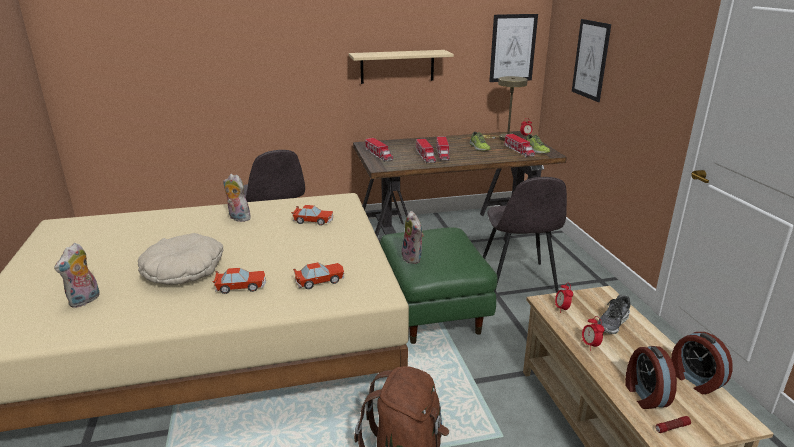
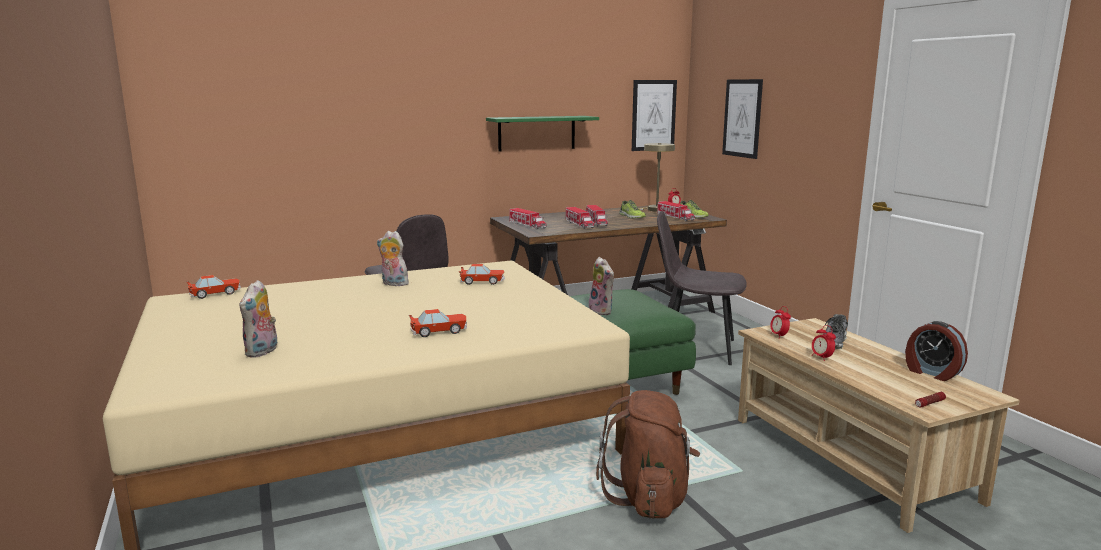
camera: 10 degrees left, 10 degrees down
(182, 270) = (360, 324): beige pillow -> none
(320, 281) = (524, 322): toy car -> toy car (215, 294)
(397, 66) = (536, 133): beige shelf -> green shelf
(517, 280) = (696, 349): grey chair -> grey chair turned 120 degrees clockwise
(644, 395) = (892, 385): alarm clock -> none

